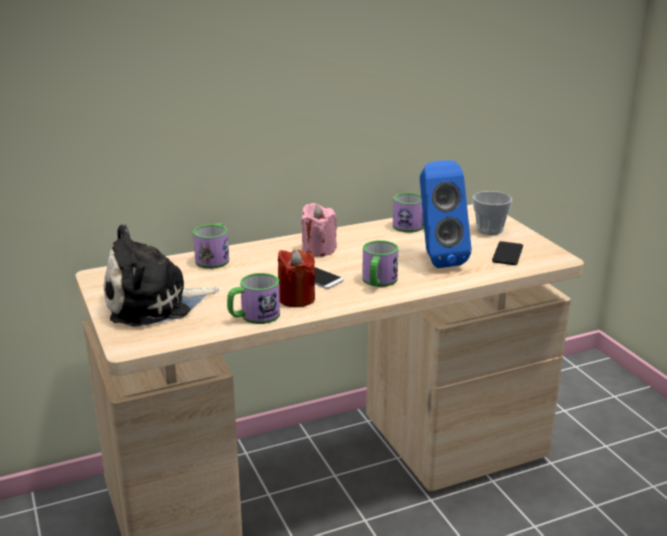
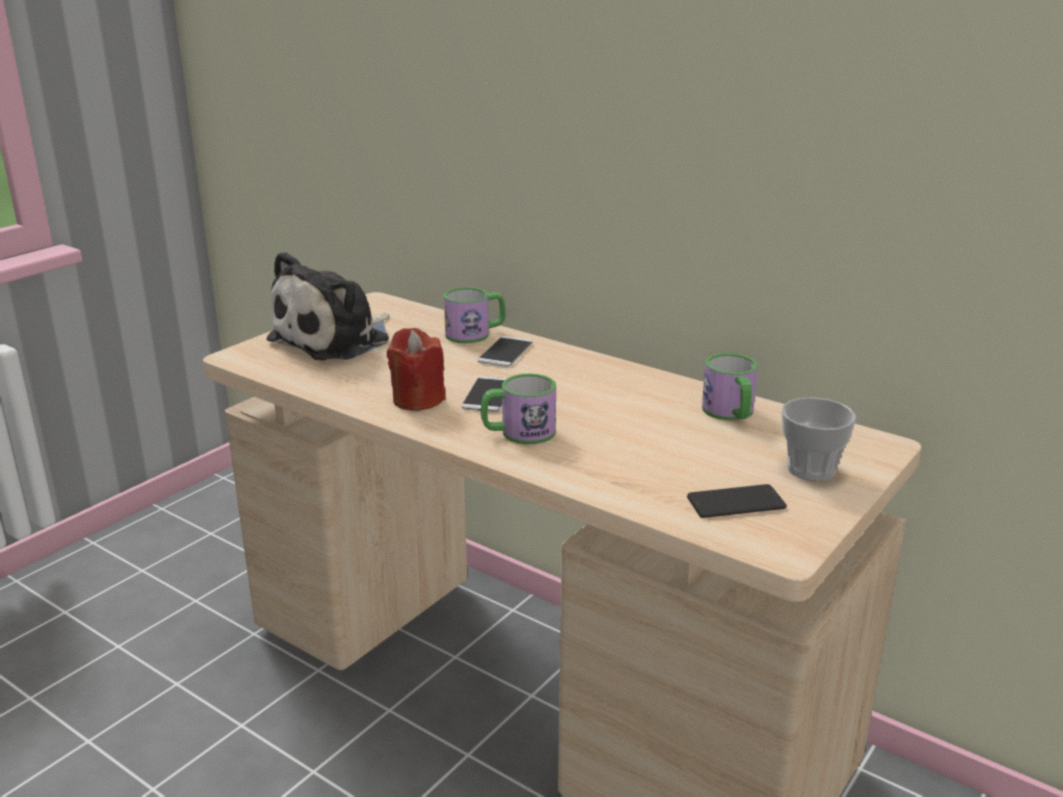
camera: 60 degrees right, 0 degrees up
(154, 304) = (336, 340): plush toy -> plush toy turned 90 degrees counterclockwise
(254, 316) = (351, 390): mug -> none
(258, 257) = (505, 352): none -> phone
(318, 249) = (570, 376): pink candle -> none
(437, 259) = (642, 454): blue speaker -> none

